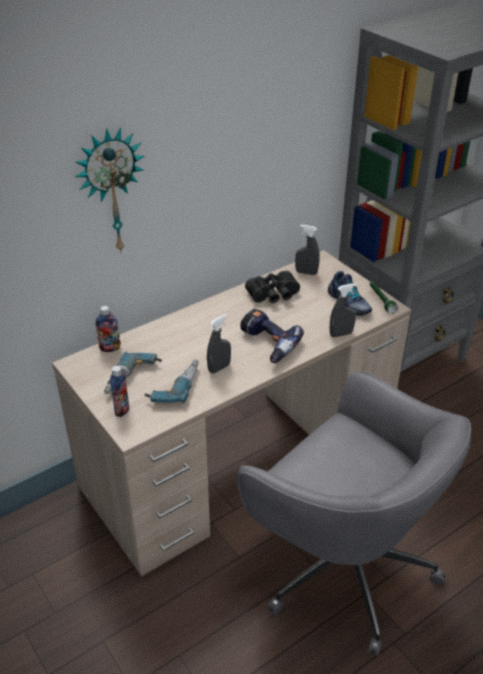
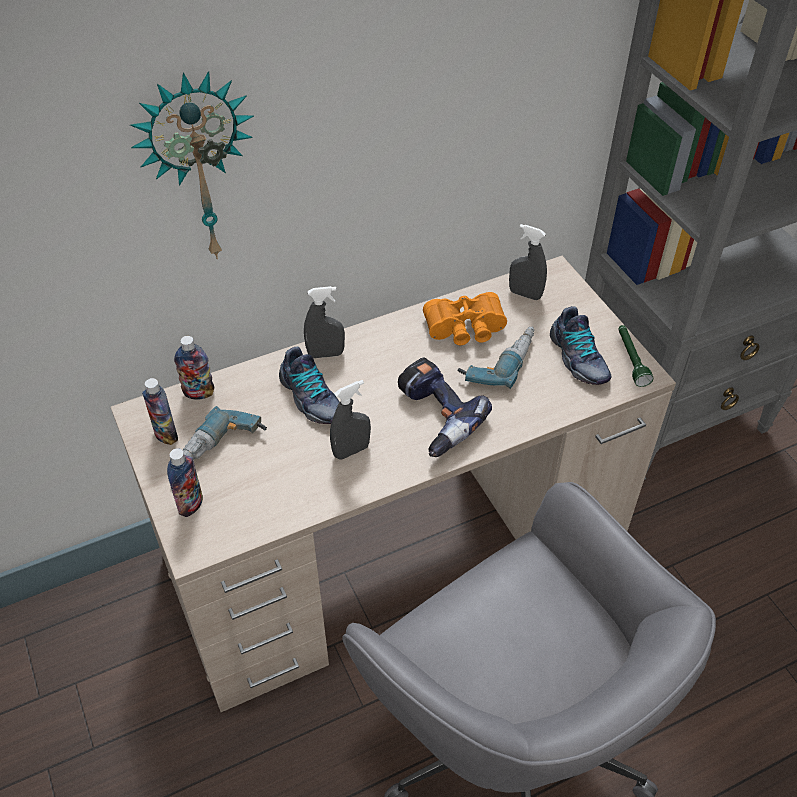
camera: 10 degrees right, 10 degrees up
(94, 373) = (166, 435): none -> bottle
(174, 385) = (277, 472): power drill -> power drill (497, 360)
(185, 343) = (311, 399): none -> shoe
(274, 295) = (465, 330): black binoculars -> orange binoculars
(341, 334) = (553, 414): grey spray bottle -> grey spray bottle (325, 354)

